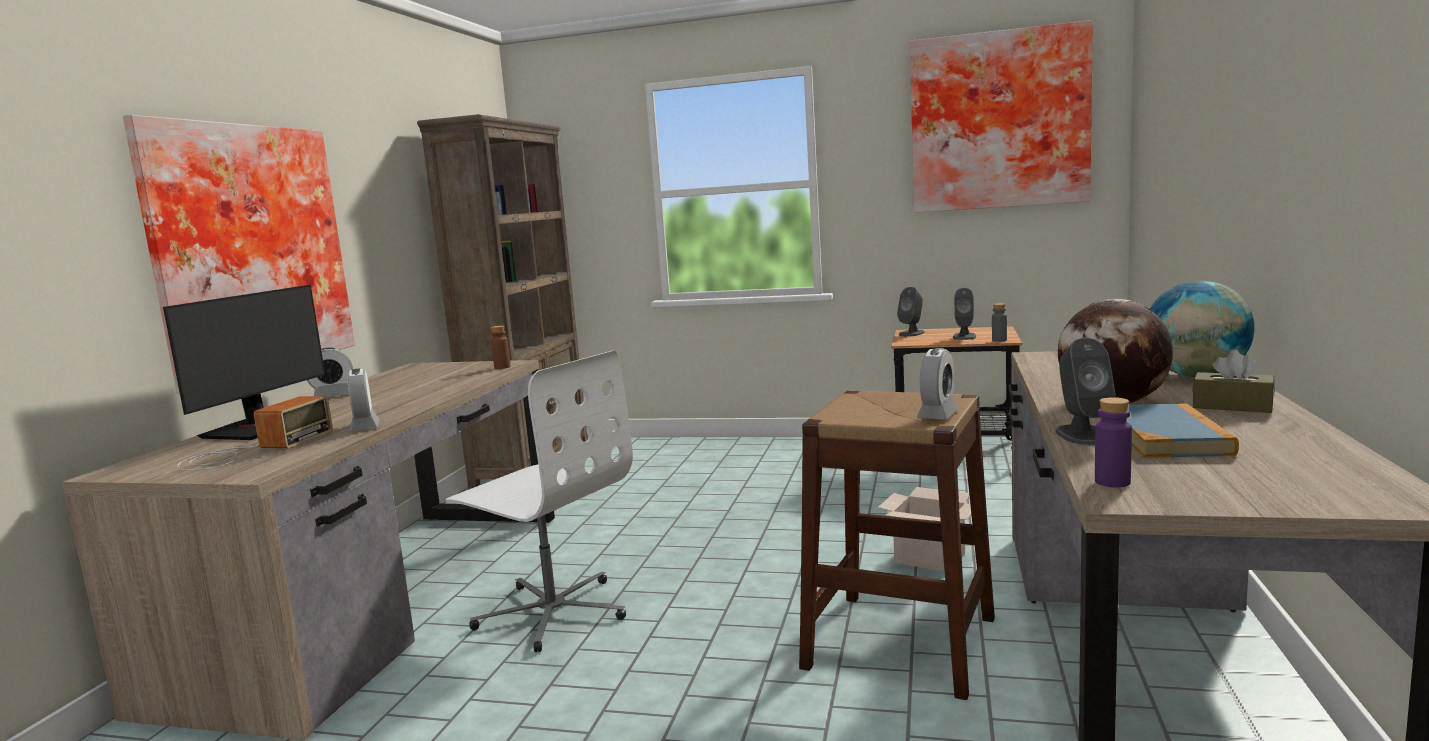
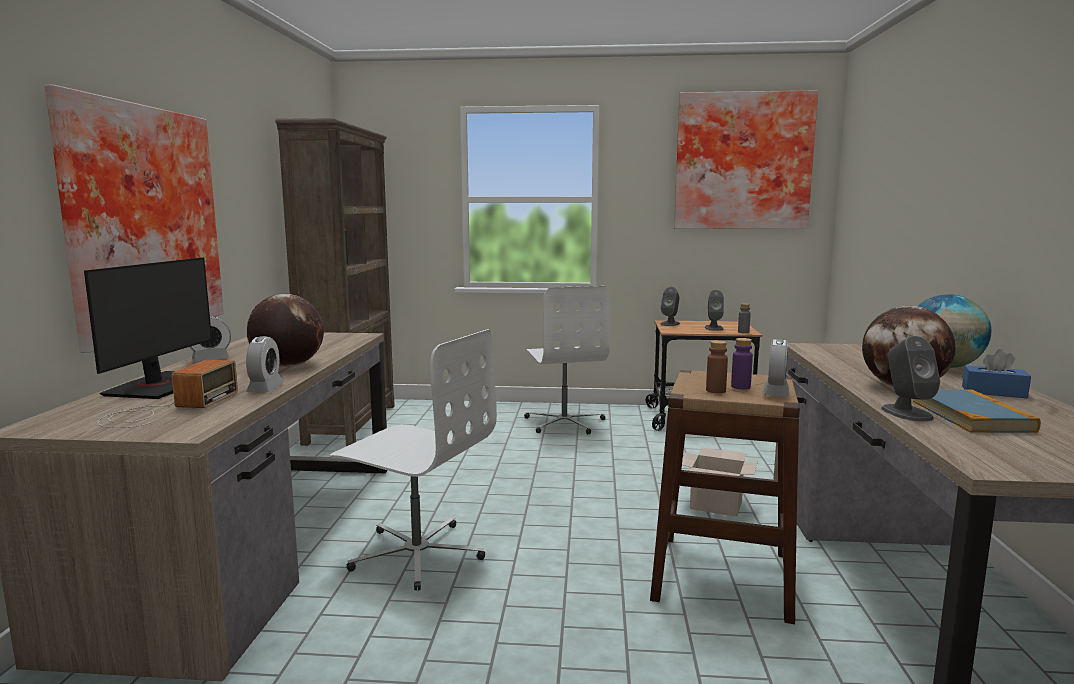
camera: 10 degrees left, 0 degrees up
(364, 426) = (265, 388): alarm clock -> alarm clock turned 150 degrees counterclockwise
(406, 401) = (288, 366): none -> globe
(502, 367) = (355, 338): brown bottle -> brown bottle (715, 390)
(782, 460) = (565, 422): none -> white office chair
(1112, 482) = (967, 453): purple bottle -> purple bottle (740, 387)
(1232, 406) = (993, 392): brown tissue box -> blue tissue box

